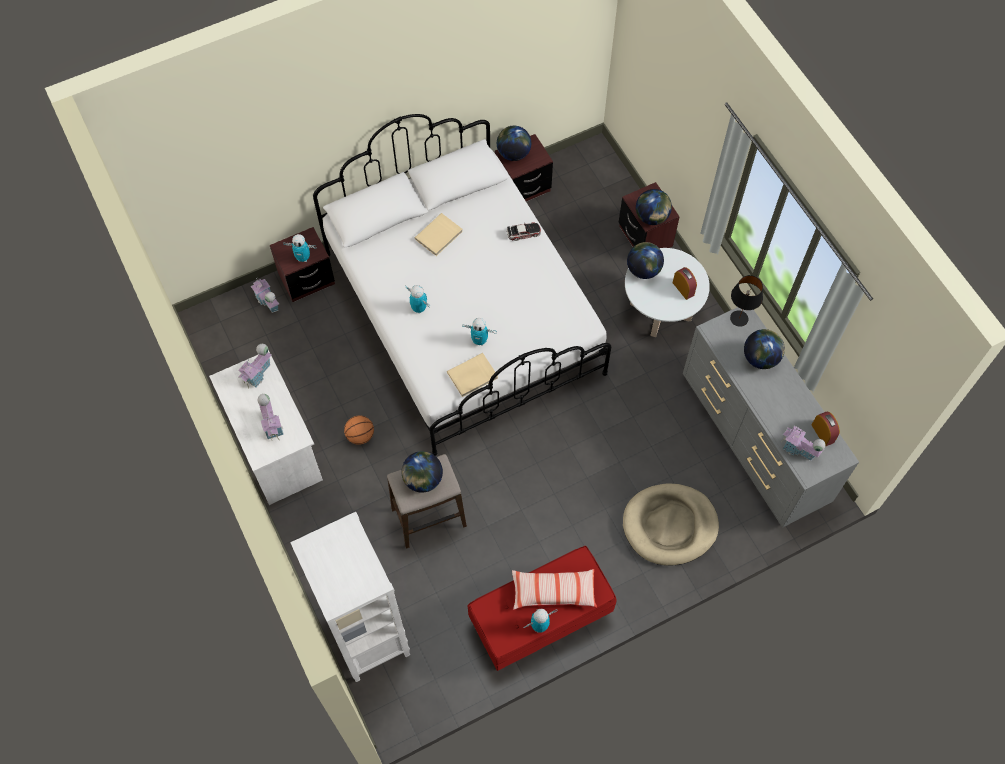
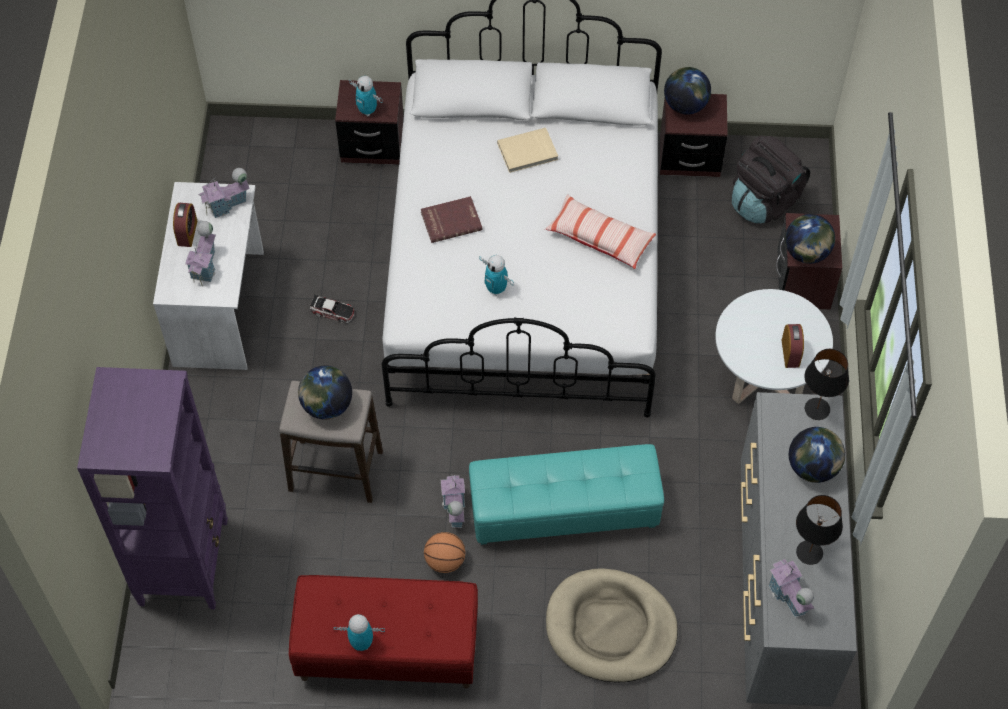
camera: 30 degrees right, 5 degrees down
(267, 302) = (314, 149): toy house -> toy house (454, 509)
(360, 435) = (319, 343): basketball -> basketball (445, 561)
(367, 635) = (184, 561): white bookcase -> purple bookcase
(419, 308) = (451, 220): toy robot -> red book
(473, 376) = (462, 324): beige book -> none
(523, 233) = (628, 194): toy car -> toy car (333, 311)
(553, 591) = (403, 614): pillow -> pillow (600, 238)
(588, 194) = (764, 201): none -> black backpack
(592, 465) = (563, 511): none -> turquoise ottoman
(643, 269) = (755, 308): globe -> none
(793, 414) = (810, 552): none -> black table lamp
(822, 433) = (832, 593): alarm clock -> alarm clock (187, 233)

